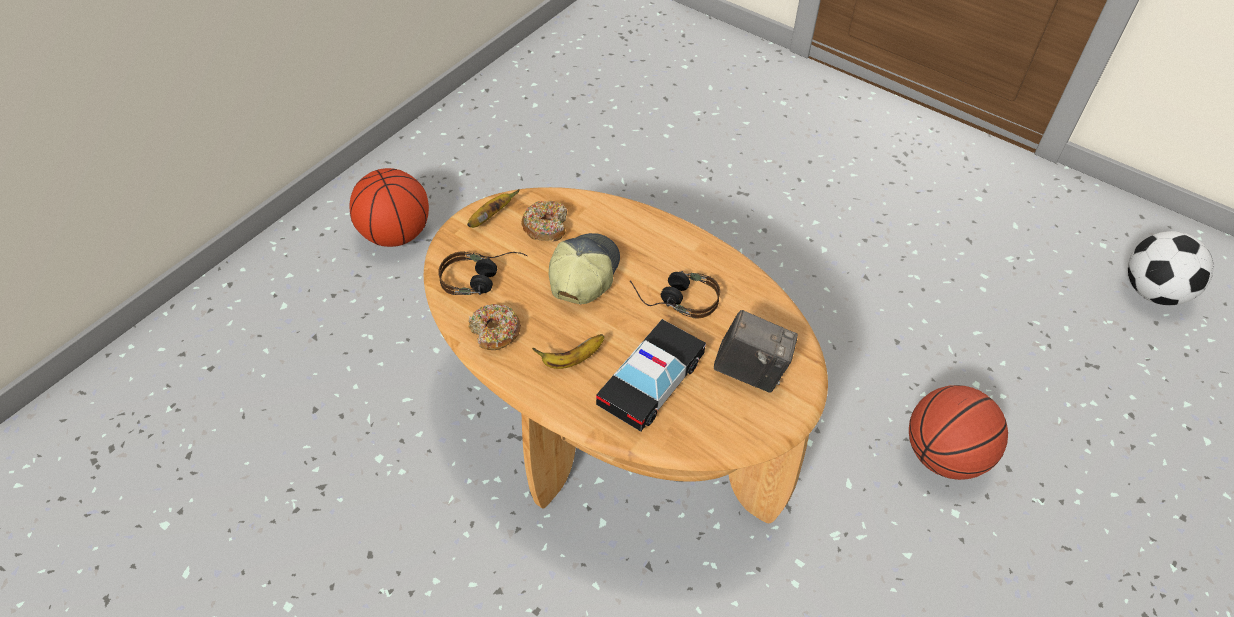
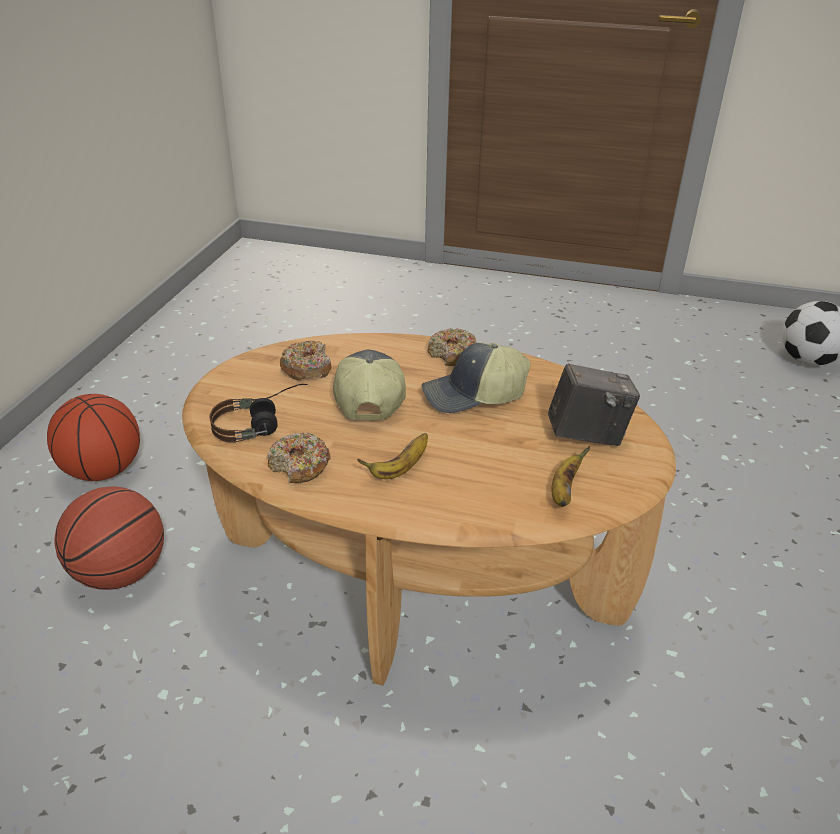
camera: 20 degrees left, 15 degrees down
(490, 217) = (242, 372): banana -> banana (564, 491)
(651, 382) = (495, 468): toy car -> none
(674, 299) = (474, 396): headphones -> cap
(681, 245) = (453, 355): none -> donut
(944, 456) = (737, 520): basketball -> basketball (120, 573)

